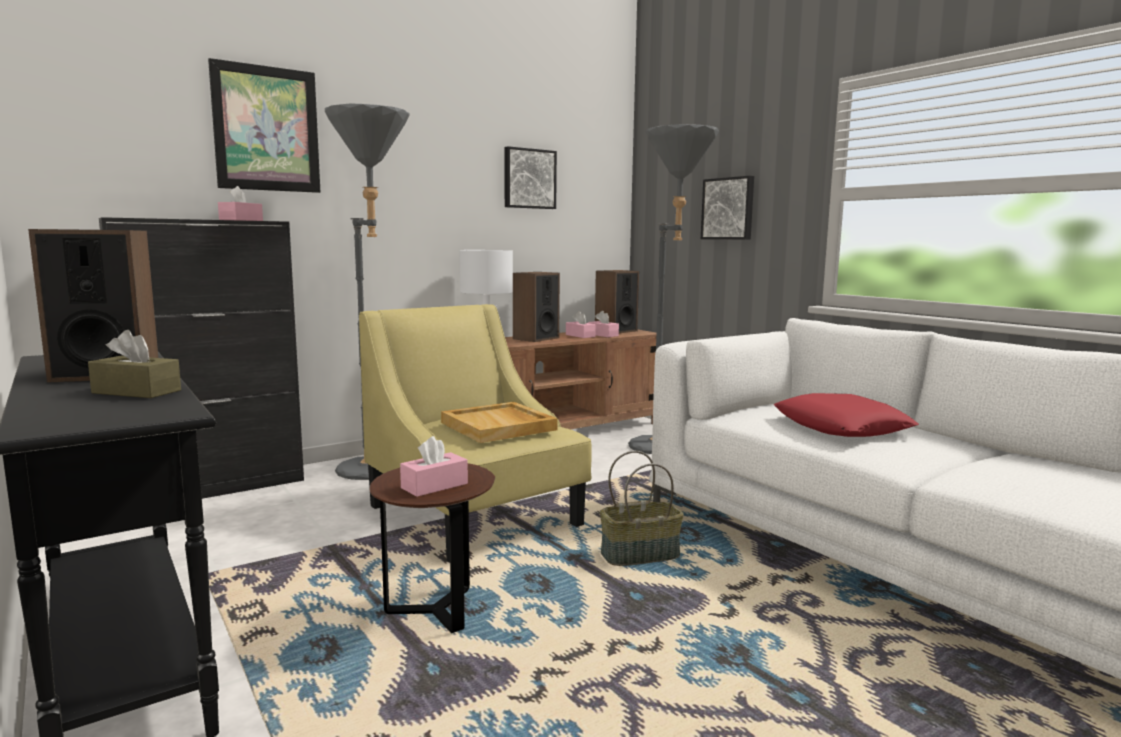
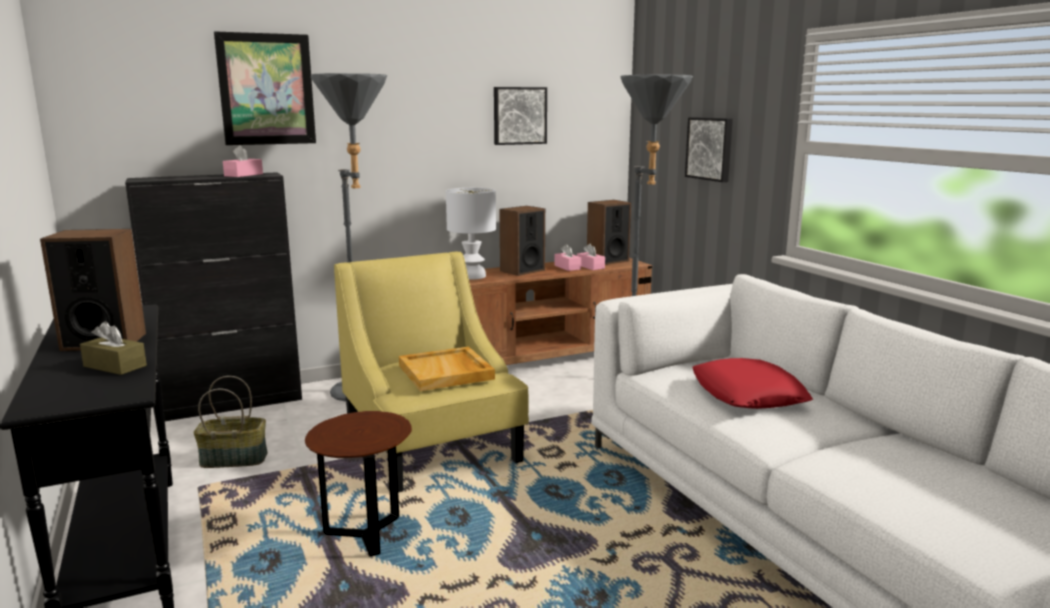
camera: 10 degrees right, 5 degrees up
(434, 486) = (357, 437): pink tissue box -> none
(640, 554) = (560, 495): basket -> basket (234, 459)

